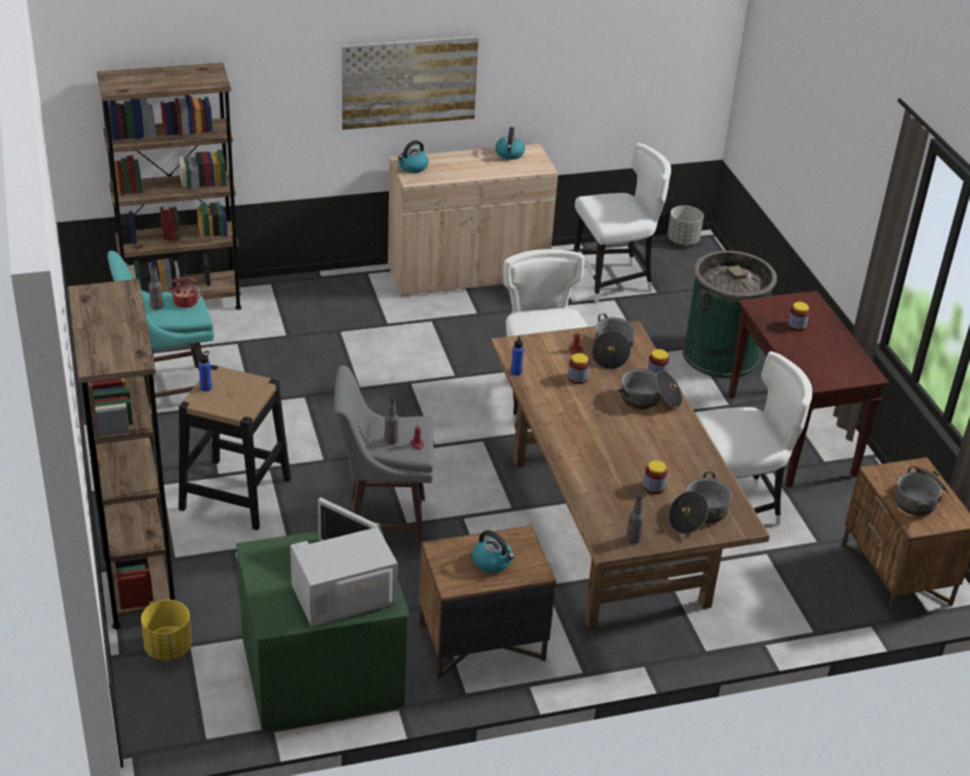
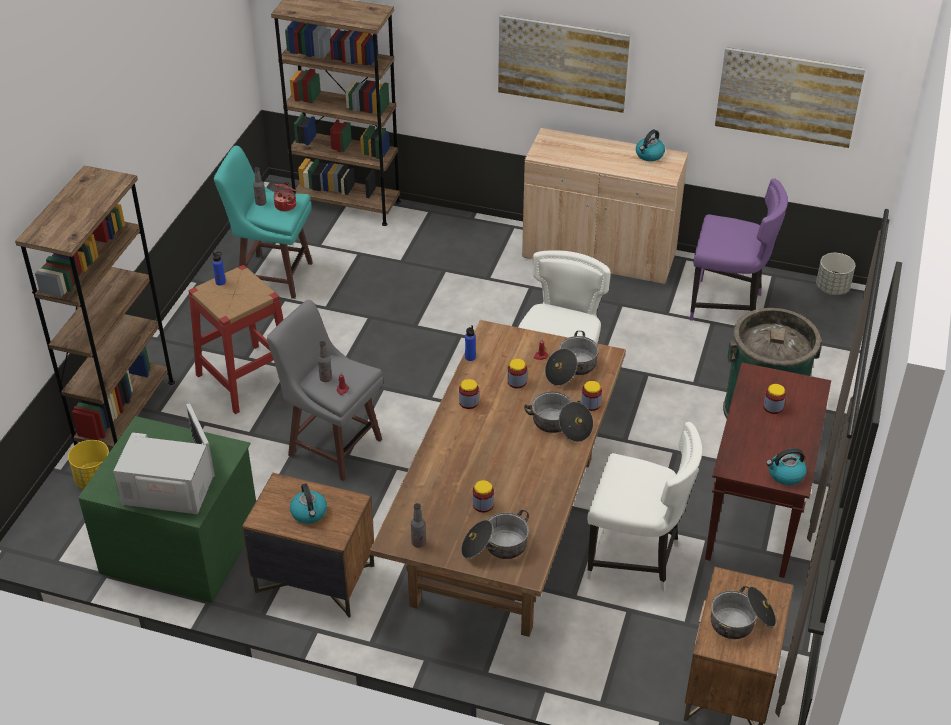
camera: 35 degrees right, 5 degrees up
(235, 494) = (246, 378): black stool -> red stool
(412, 167) = (550, 143): kettle -> kettle (785, 475)
(554, 409) = (468, 402): none -> jar
(614, 280) = (727, 305): white chair -> purple chair
(629, 63) = (788, 97): none -> picture

